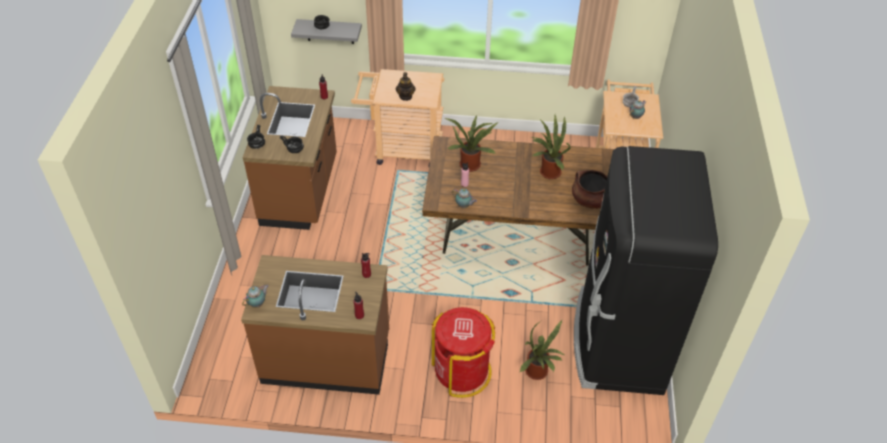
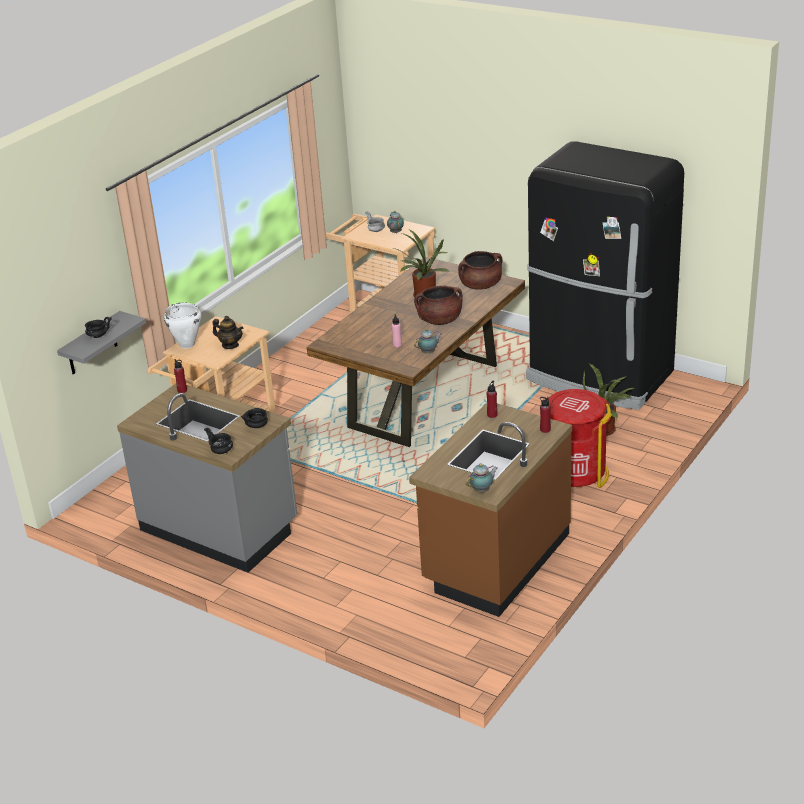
camera: 60 degrees left, 15 degrees down
(258, 304) = (482, 490): teapot -> teapot turned 75 degrees clockwise
(301, 191) = (220, 527): brown counter -> grey counter
(395, 76) = (187, 345): none -> white cooking pot
(471, 163) = (371, 335): potted plant -> none
(517, 195) = (439, 320): none -> brown cooking pot

